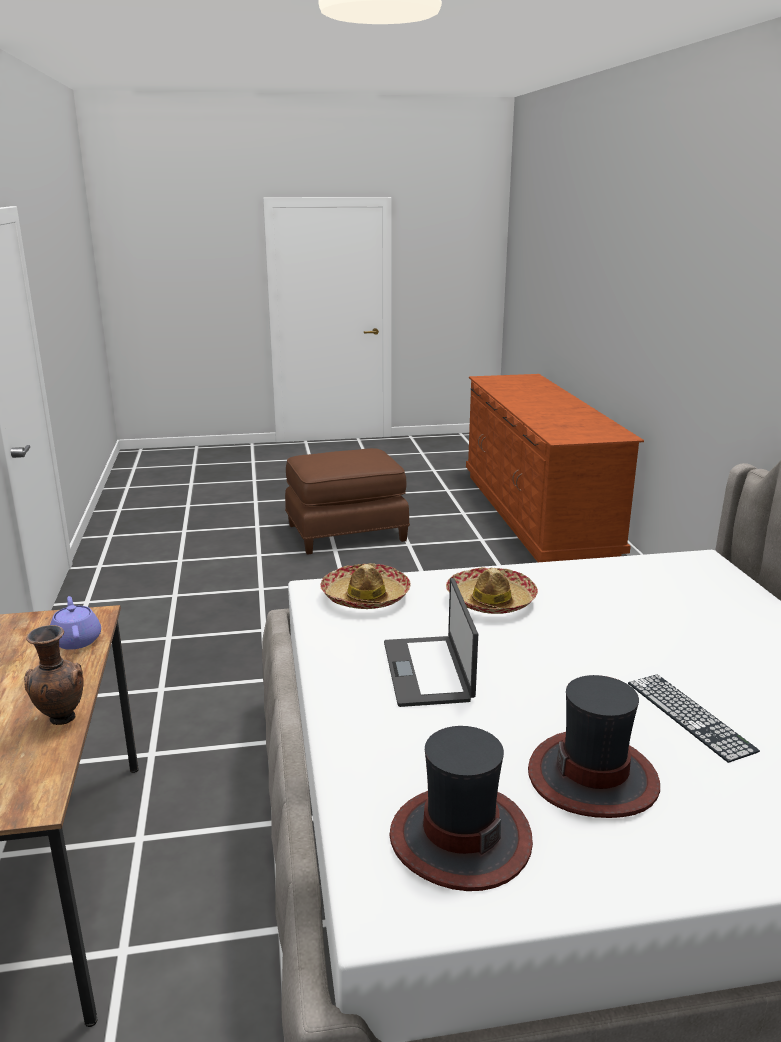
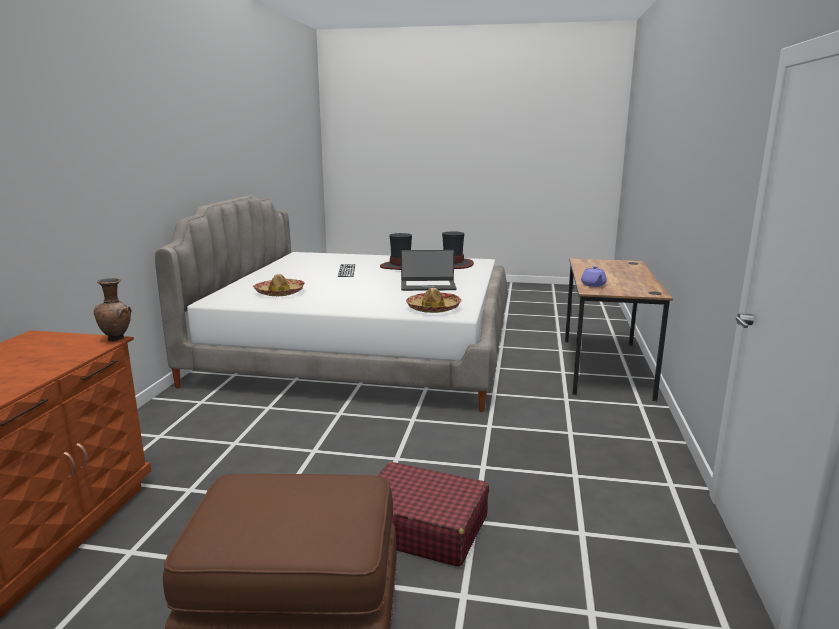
camera: 160 degrees left, 5 degrees down
(60, 720) = (583, 270): brown vase -> brown vase (117, 339)
(301, 579) = (421, 527): none -> red suitcase
(429, 671) = (428, 286): laptop -> laptop turned 75 degrees clockwise
(491, 601) = (366, 300): hat -> hat (280, 293)

